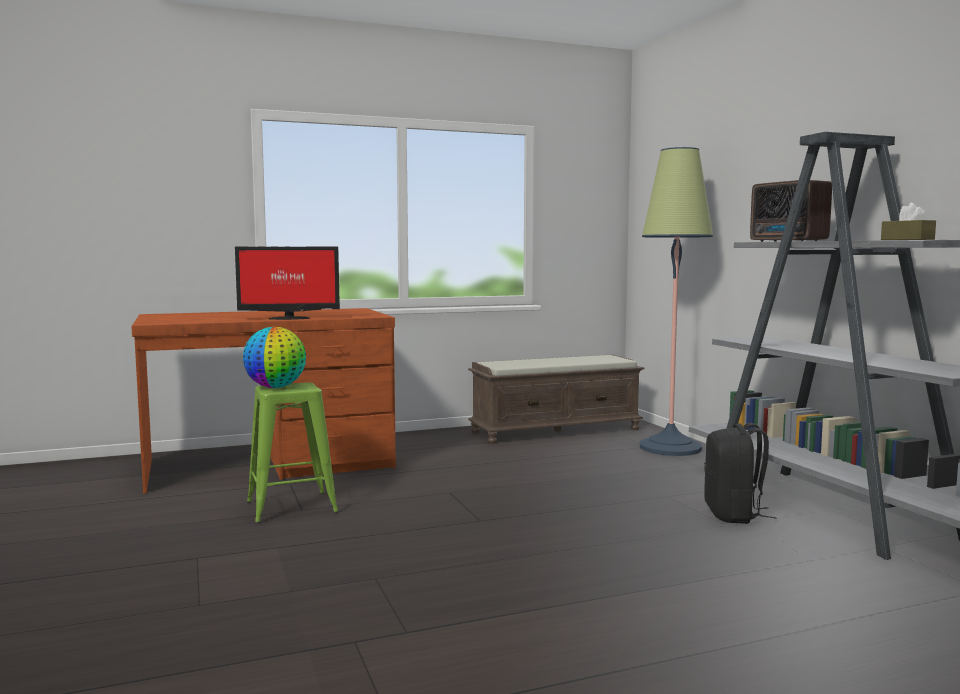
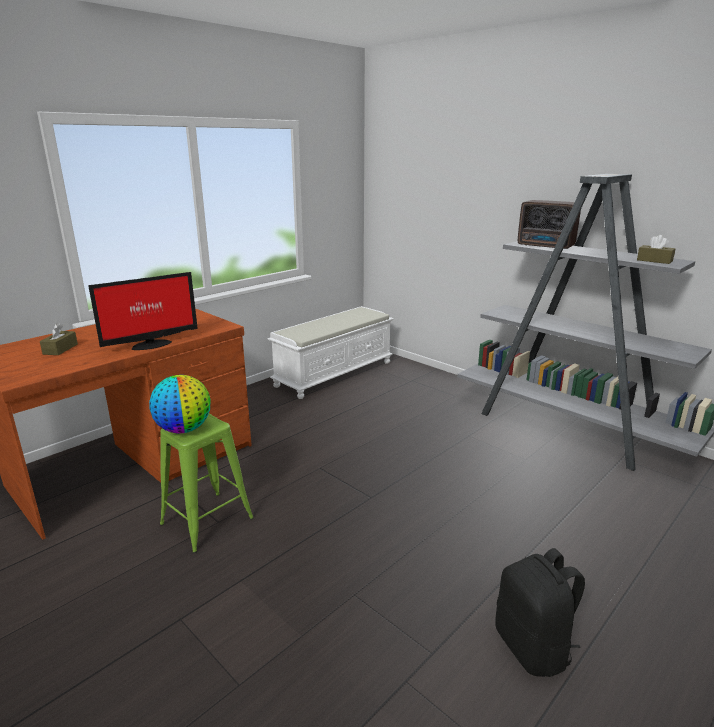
camera: 25 degrees left, 15 degrees up
(212, 316) = (60, 349): none -> brown tissue box
(556, 430) = (334, 373): brown bench -> white bench
(670, 447) = (426, 379): floor lamp -> none
(734, 515) = (522, 447): black backpack -> black backpack (533, 647)

